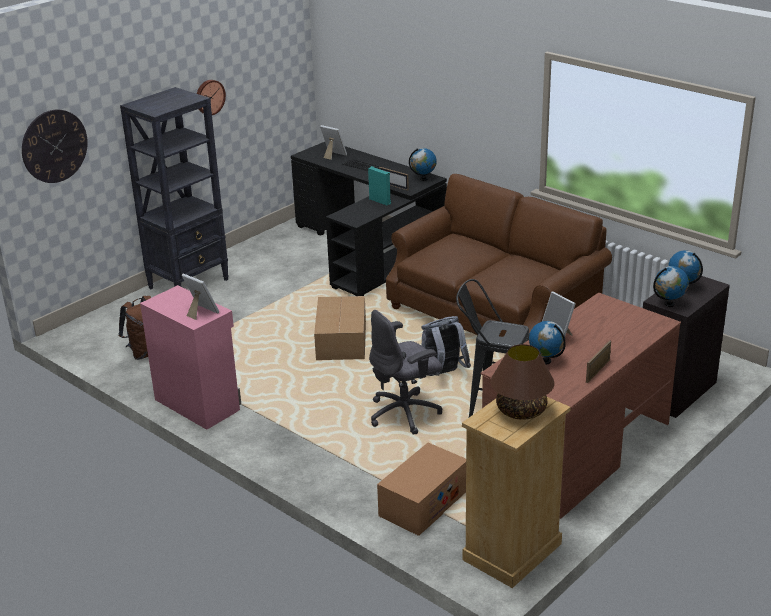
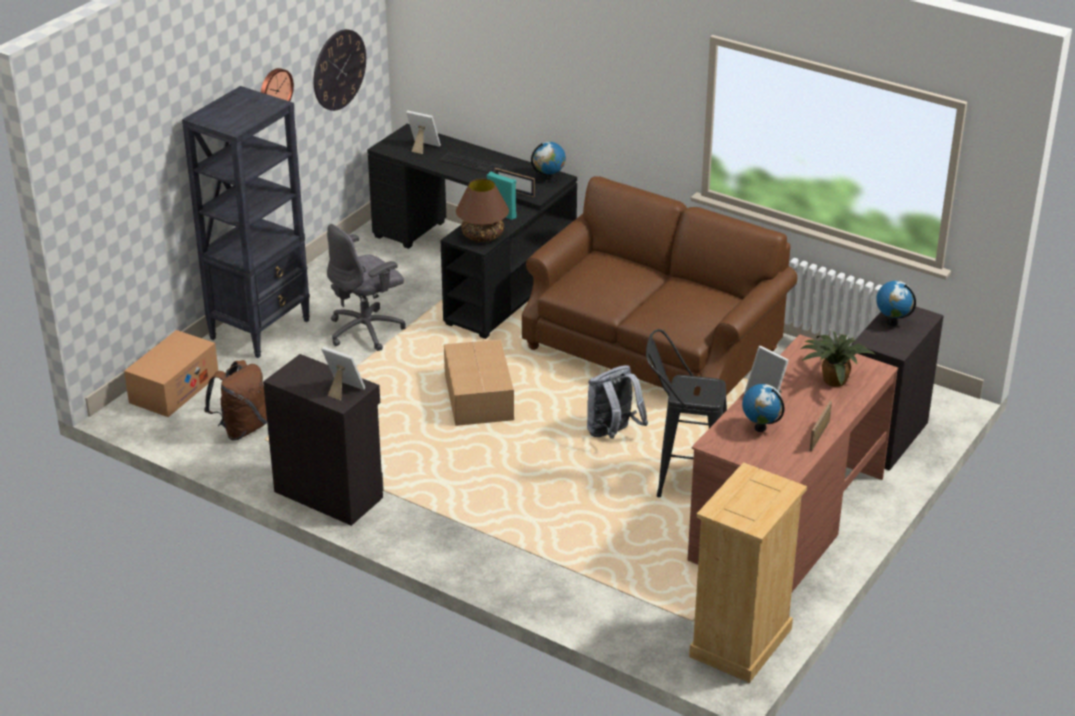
camera: 10 degrees left, 5 degrees up
(54, 146) = (111, 181): wall clock -> wall clock (339, 69)
(197, 404) = (329, 493): pink cabinet -> black cabinet
(405, 413) = (581, 487): grey office chair -> grey office chair (367, 330)
(423, 503) = (630, 595): cardboard box -> cardboard box (174, 388)
(521, 411) = (756, 495): brown table lamp -> brown table lamp (483, 236)
(620, 327) = (833, 379): none -> potted plant
(669, 304) = (881, 345): globe -> none

